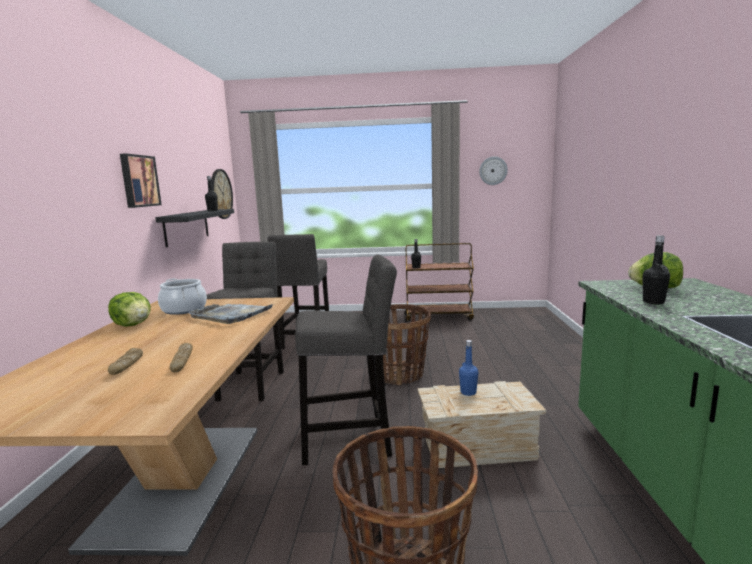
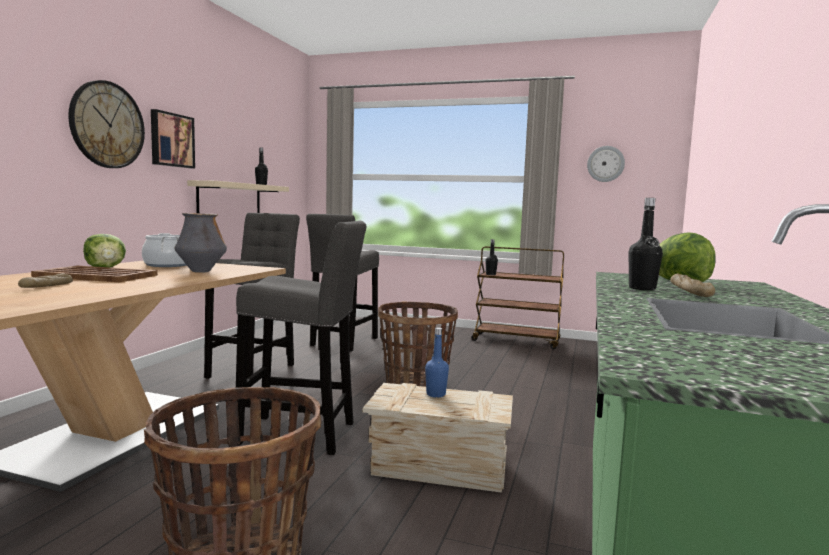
camera: 15 degrees right, 5 degrees down
(147, 339) = (97, 276): none -> brown tray
(182, 362) = (94, 289): bread -> bread (690, 292)
(187, 227) = (230, 198): black shelf -> beige shelf
(221, 194) = (285, 173): wall clock -> wall clock (107, 125)
(231, 315) = (201, 271): grey tray -> vase

